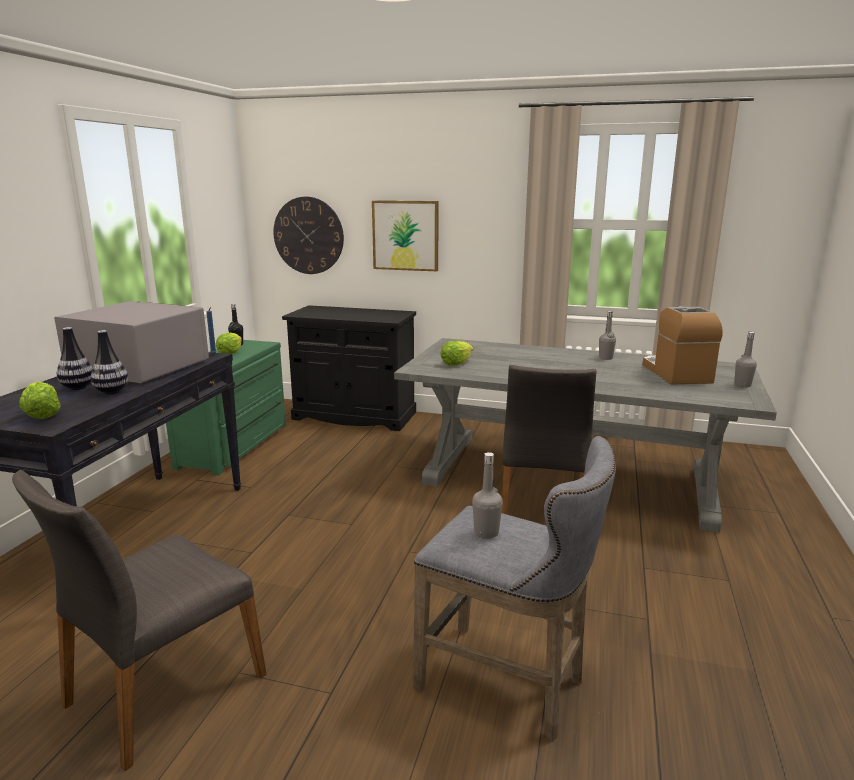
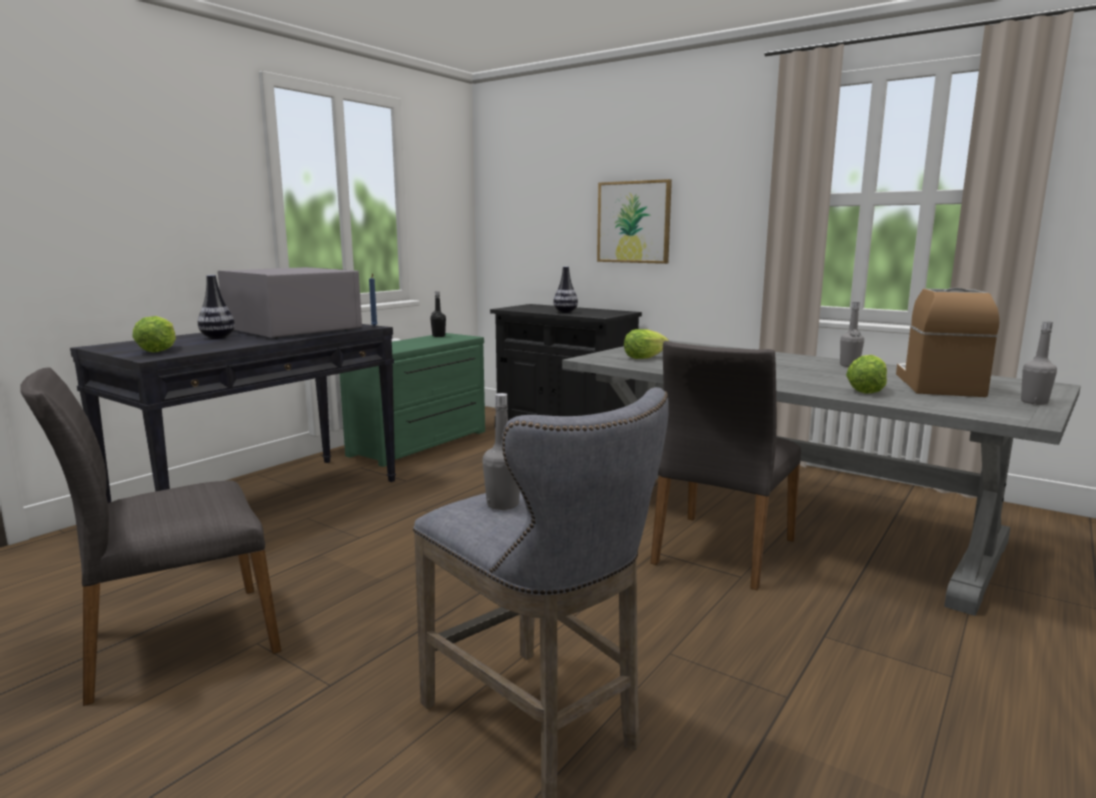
camera: 20 degrees right, 5 degrees down
(111, 392) = (240, 342): vase -> vase (565, 312)
(230, 353) = (423, 341): lettuce -> lettuce (866, 391)
(308, 235) = (534, 226): wall clock -> none

